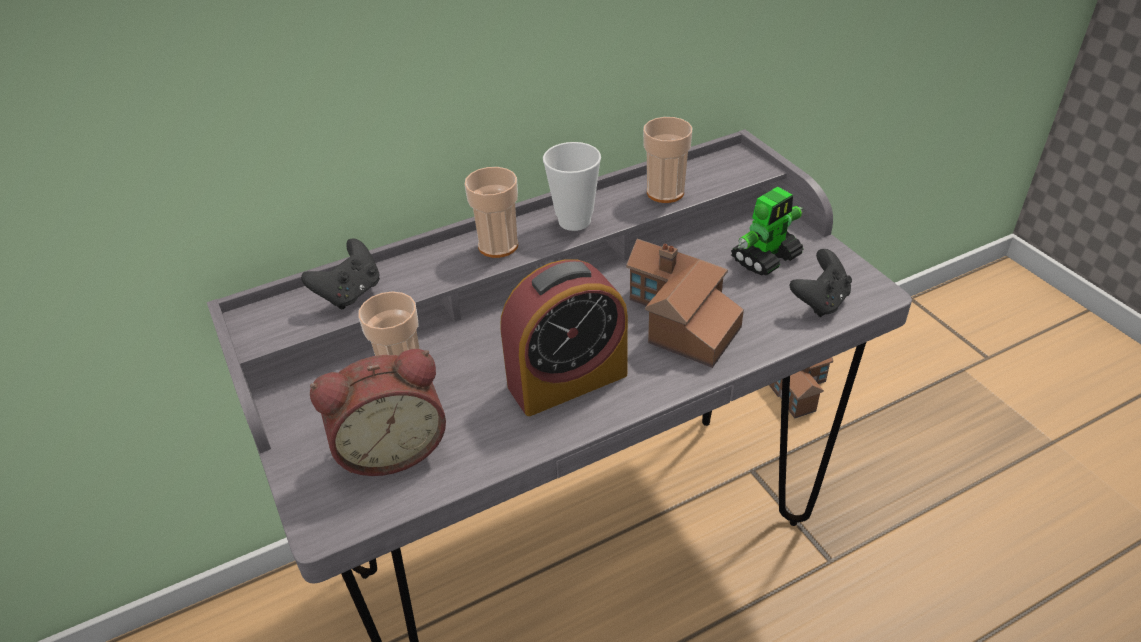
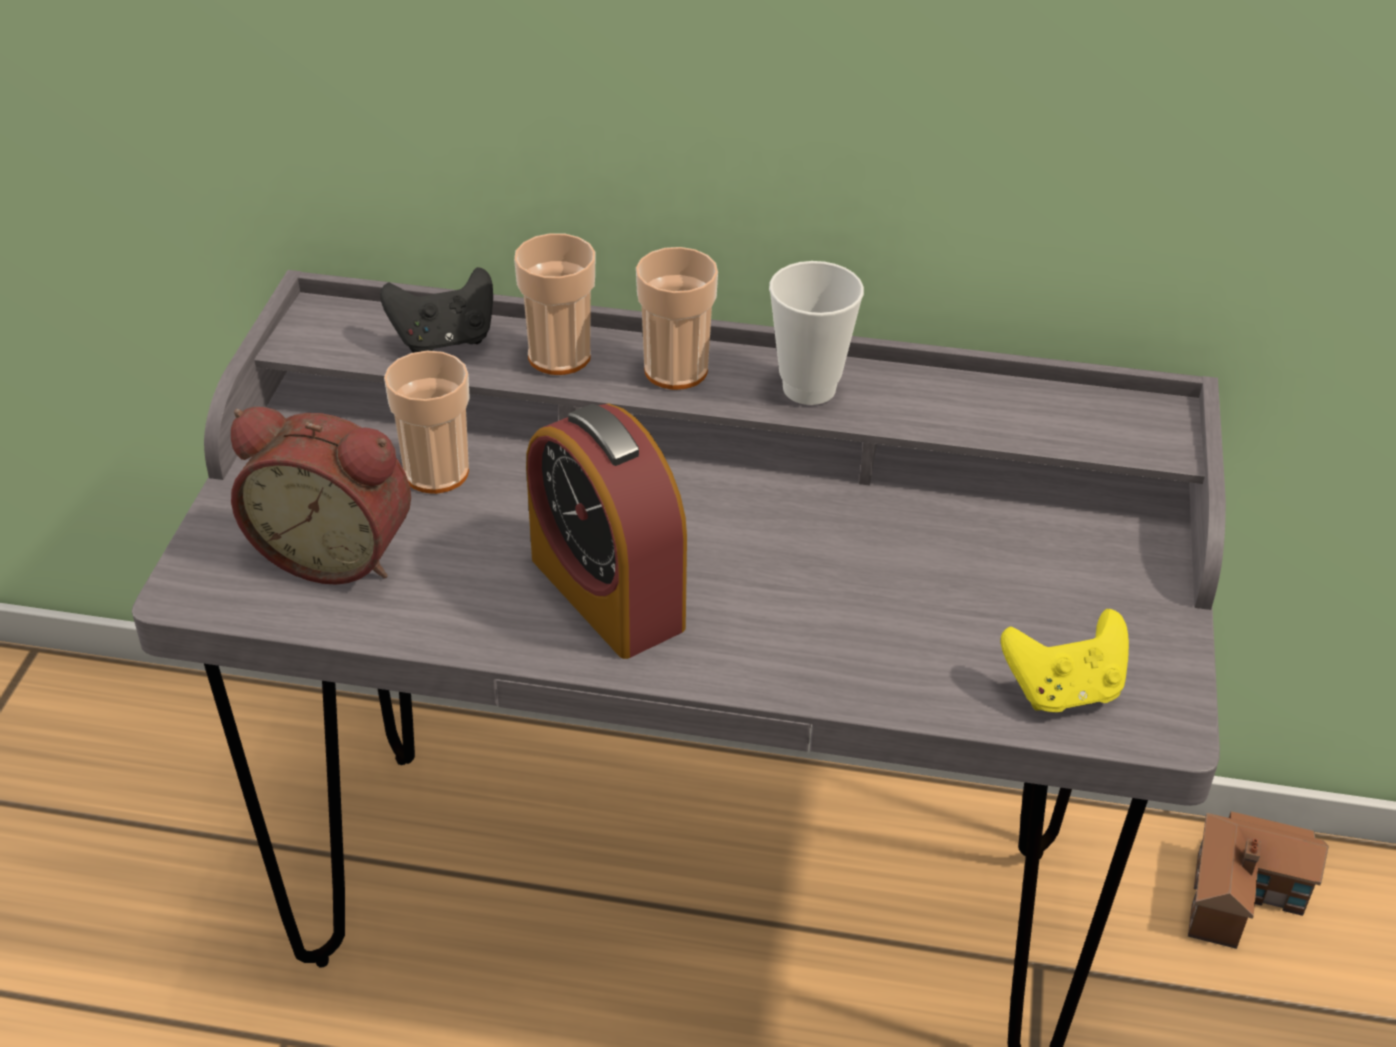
camera: 35 degrees right, 0 degrees up
(567, 380) = (607, 593): alarm clock -> alarm clock turned 45 degrees clockwise
(665, 192) = (981, 412): cup -> cup (559, 356)
(679, 320) = (834, 602): toy house -> none
(766, 258) = (1064, 589): toy robot -> none
(820, 302) = (1063, 690): black game controller -> yellow game controller

